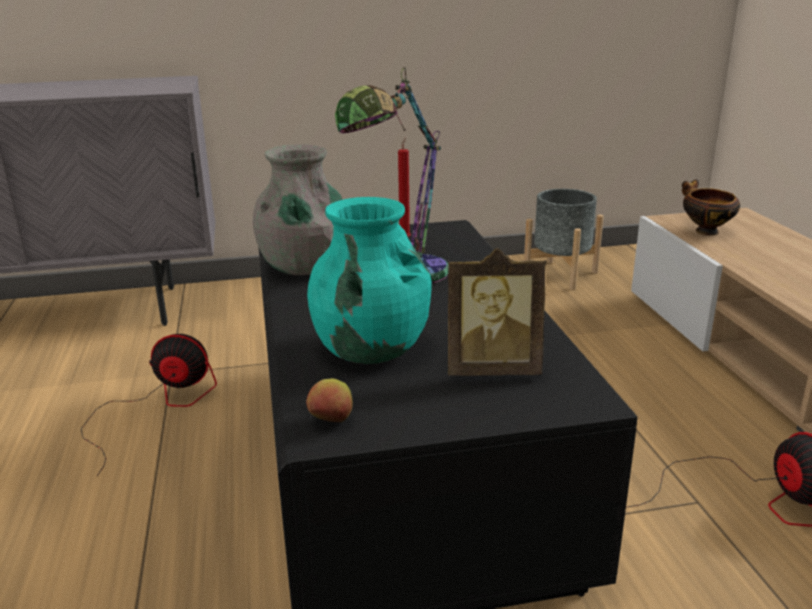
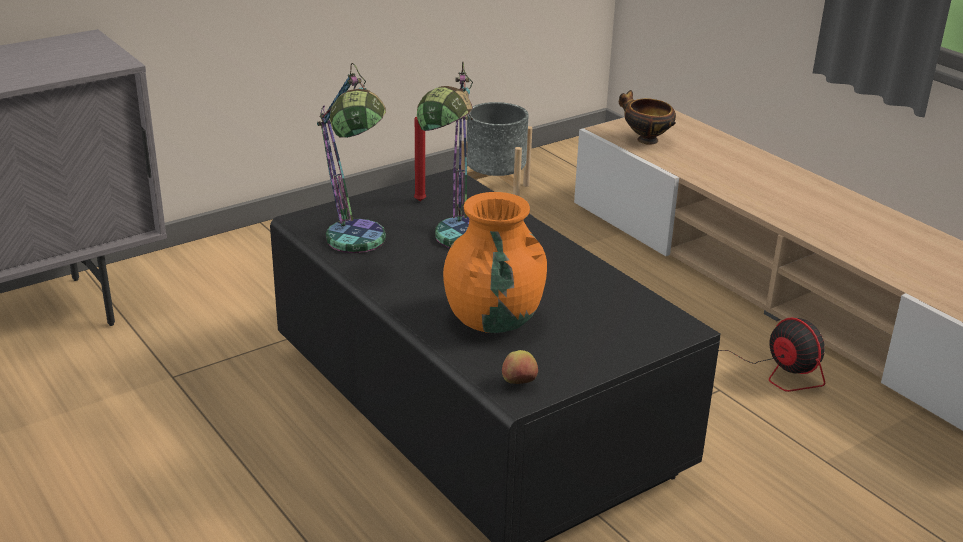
camera: 25 degrees left, 5 degrees up
(157, 407) = (192, 414): fan -> none
(304, 267) = (355, 248): grey vase -> table lamp
(371, 350) = (493, 319): turquoise vase -> orange vase
(492, 369) = (598, 317): picture frame -> none

